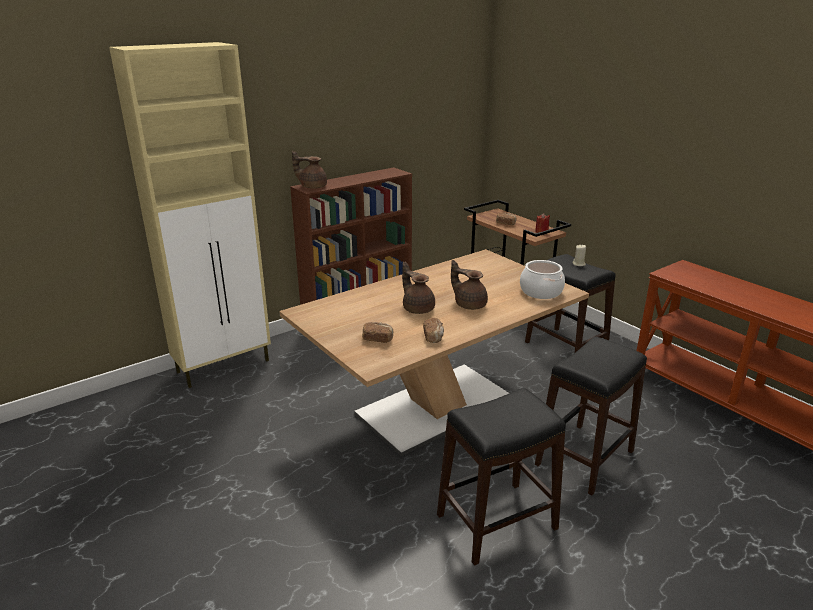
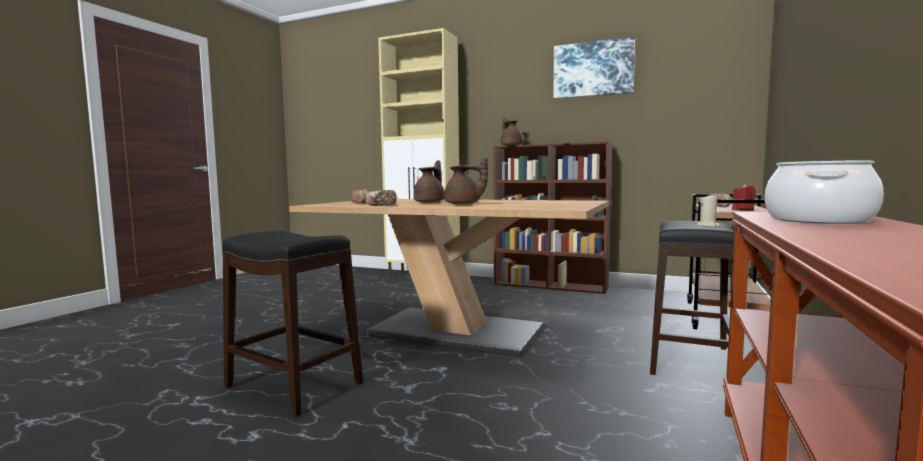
camera: 60 degrees right, 20 degrees down
(373, 90) = (593, 69): none -> picture
(469, 304) = (464, 204): brown teapot -> brown teapot turned 90 degrees clockwise
(540, 291) = (543, 207): cooking pot -> cooking pot (818, 220)
(585, 458) = (451, 411): black stool -> none

